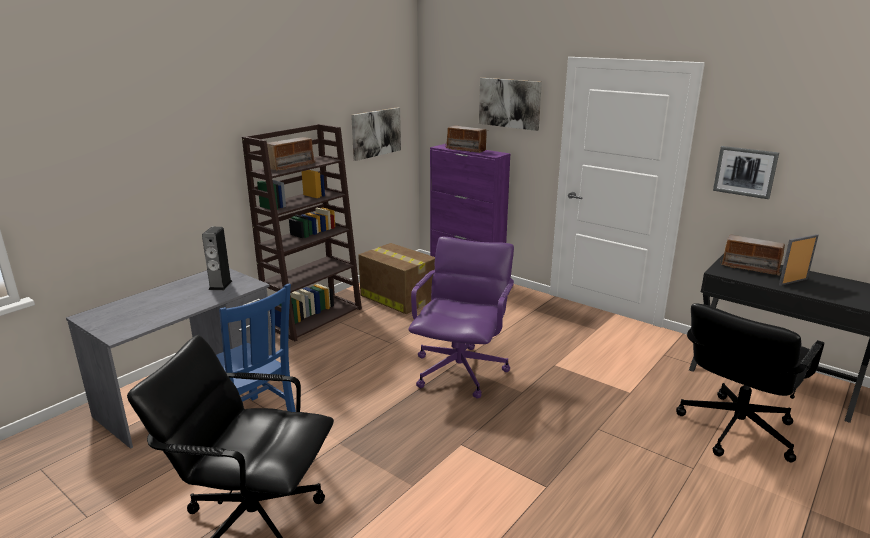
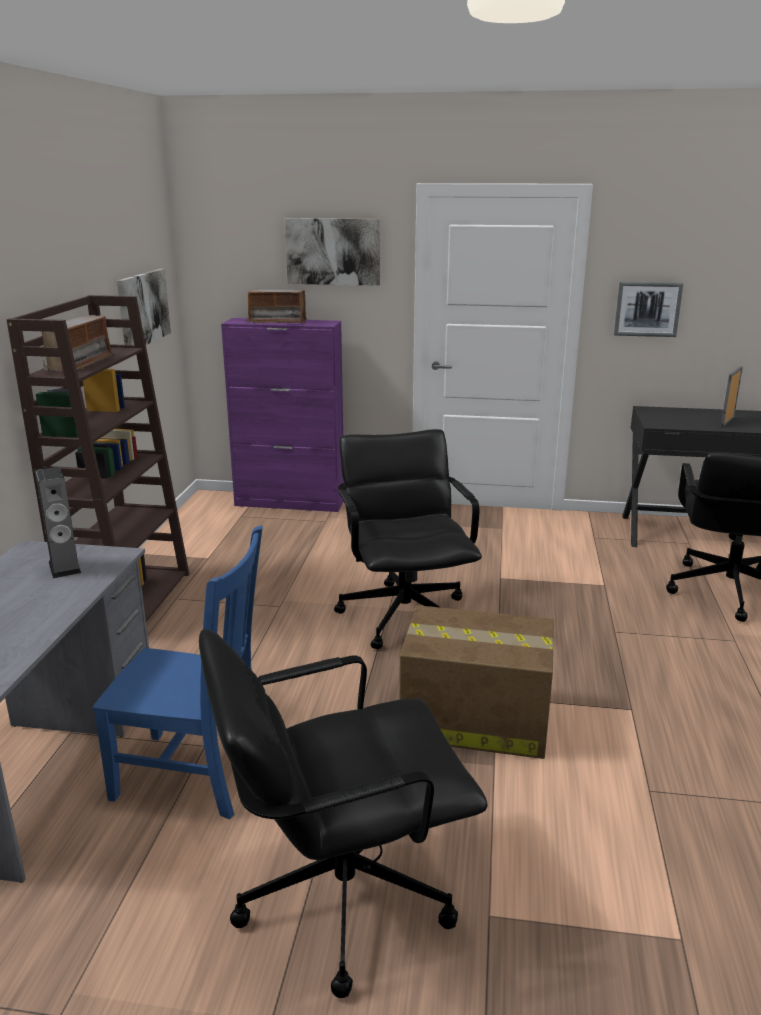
camera: 30 degrees left, 0 degrees up
(397, 297) = (224, 547): cardboard box -> cardboard box (472, 719)
(461, 371) = (405, 615): purple office chair -> black office chair
(750, 268) = (675, 415): radio -> none

